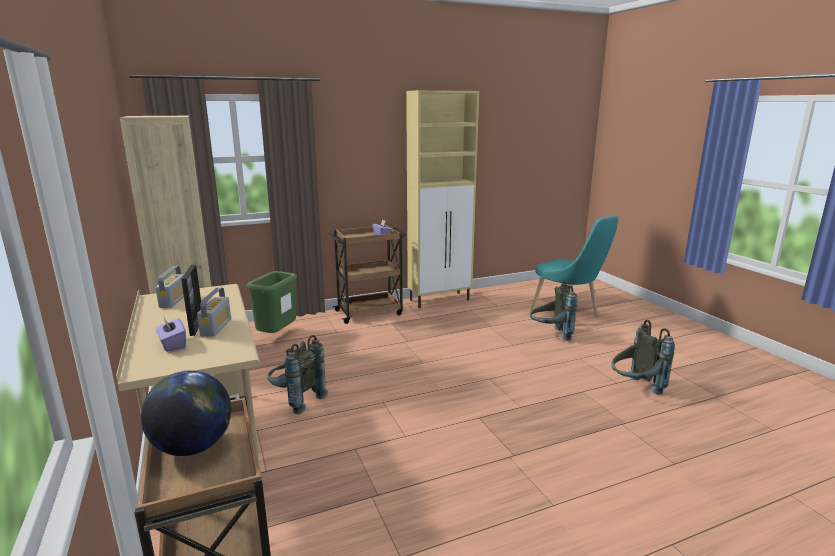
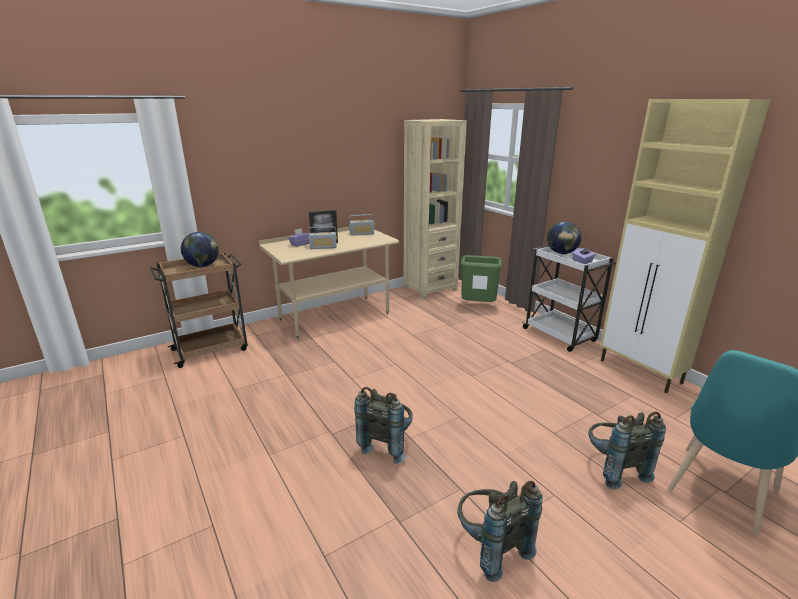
camera: 80 degrees right, 5 degrees up
(296, 400) = (387, 331): grey backpack -> grey backpack (387, 444)
(351, 236) = (561, 253): none -> globe
(370, 312) = (560, 335): brown cart -> white cart

